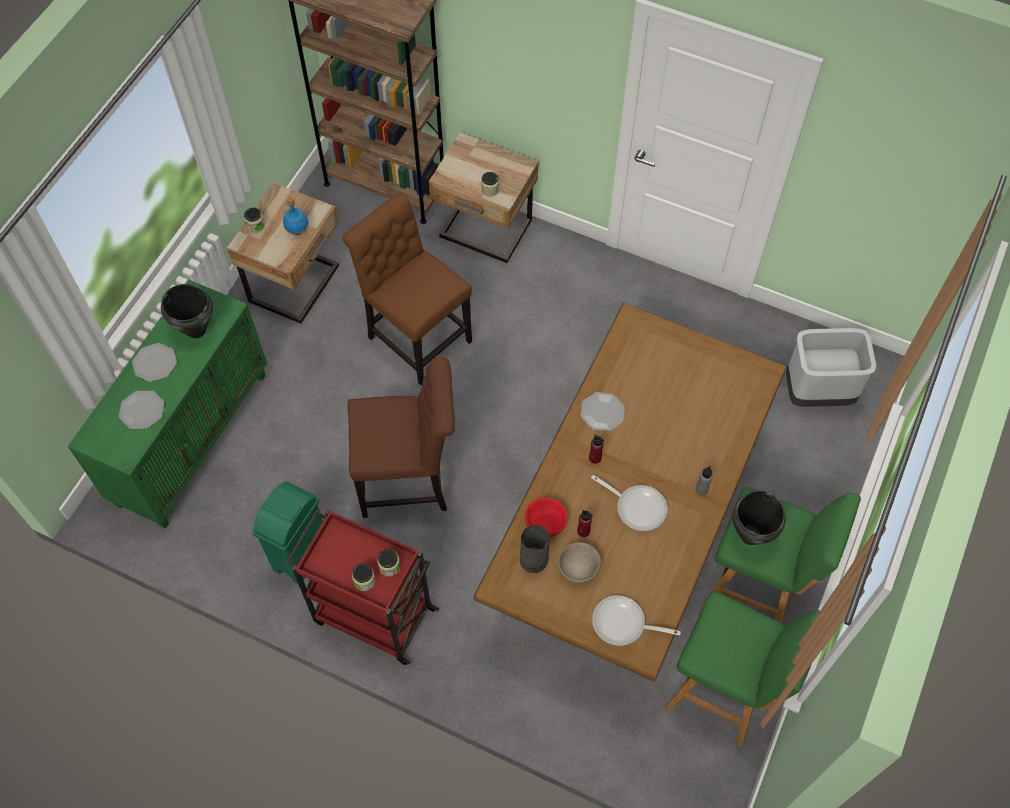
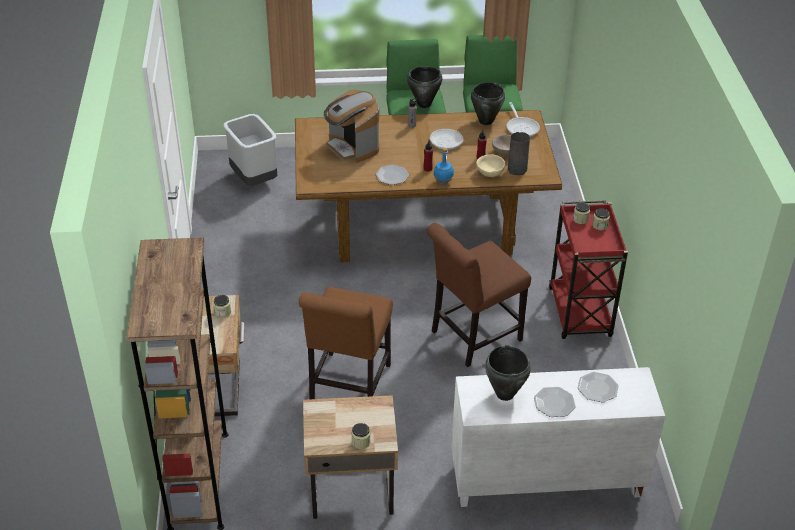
camera: 120 degrees left, 20 degrees down
(192, 437) = (545, 481): green cabinet -> white cabinet
(298, 230) = (346, 411): blue bottle -> blue bottle (443, 181)
(300, 556) = (576, 367): green trash can -> none
(409, 480) = (472, 337): brown chair -> brown chair turned 90 degrees counterclockwise
(546, 523) = (489, 173): red bowl -> beige bowl
(663, 586) = (485, 121): none -> black cooking pot
(686, 398) = (352, 147): none -> coffee machine

